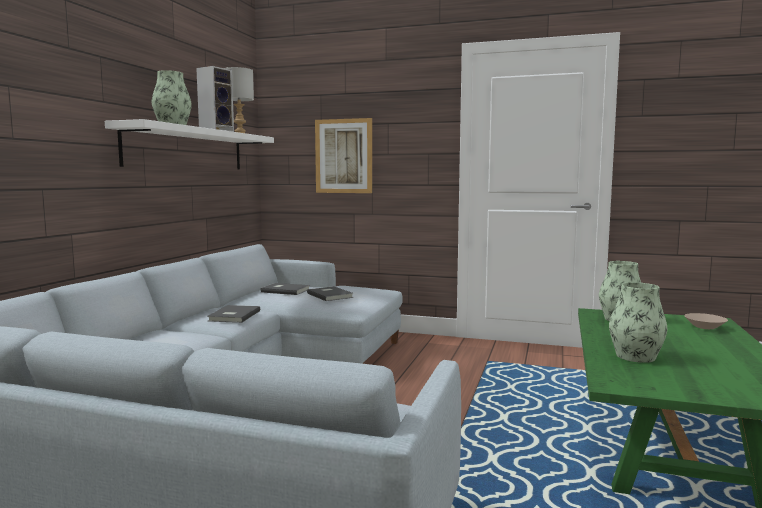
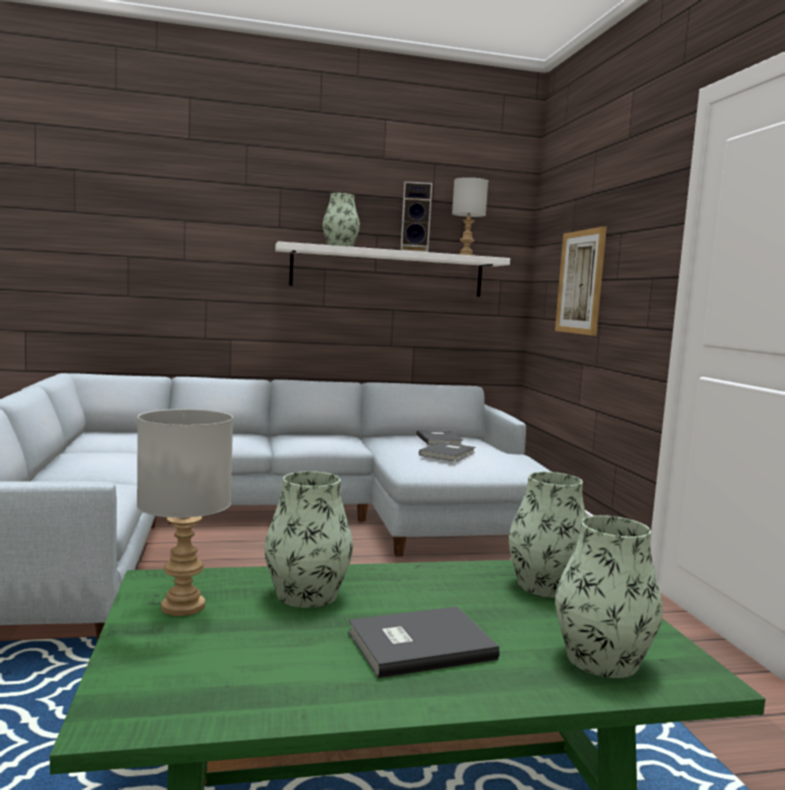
camera: 60 degrees right, 0 degrees up
(233, 316) = (319, 441): grey book -> grey book (417, 644)
(658, 382) = (185, 606): none -> grey table lamp
(704, 327) = (602, 659): beige bowl -> vase

